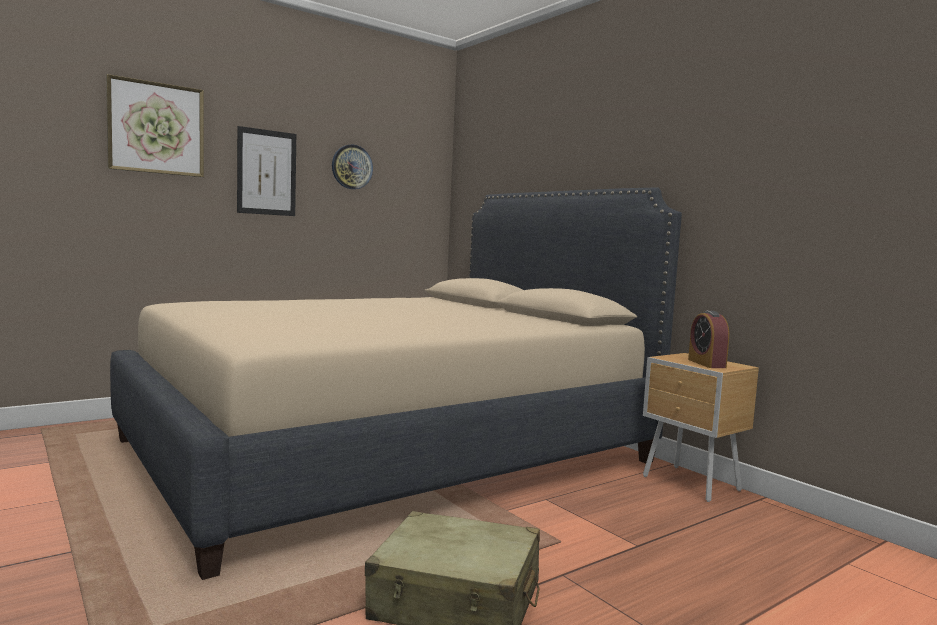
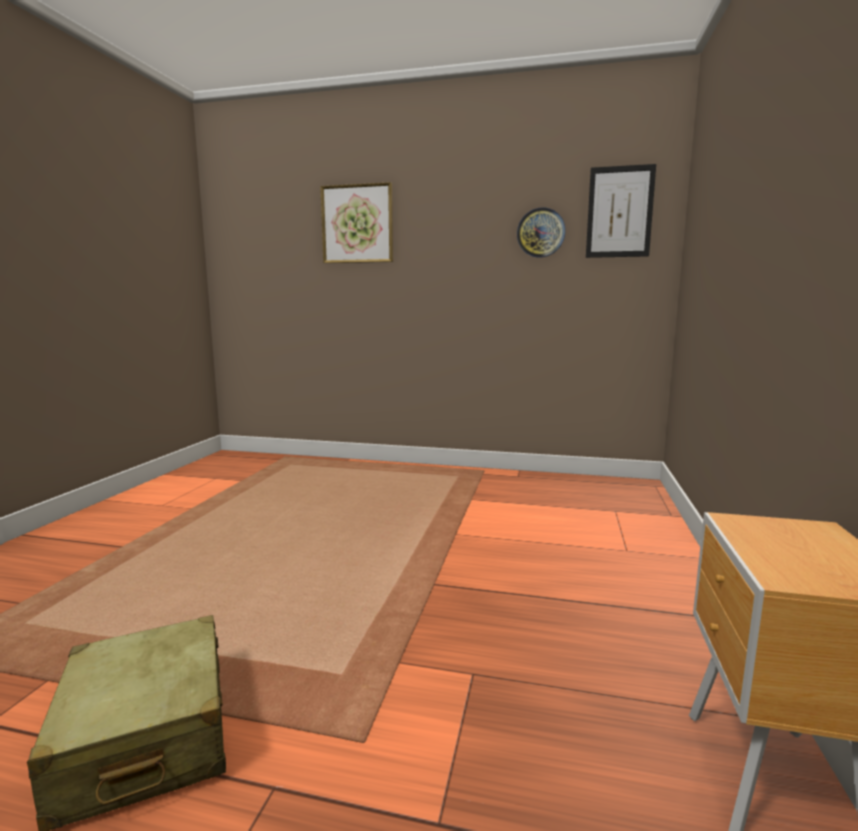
camera: 50 degrees right, 5 degrees up
(266, 172) = (449, 250): picture -> picture (619, 212)
(391, 451) = (442, 544): beige bed -> none
(706, 363) = (798, 558): alarm clock -> none

